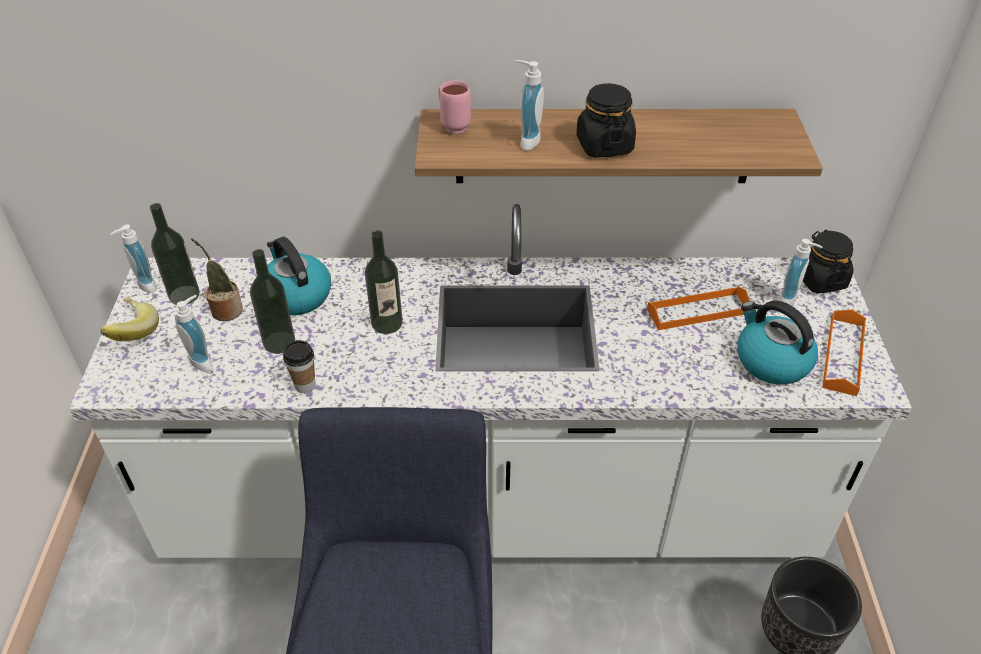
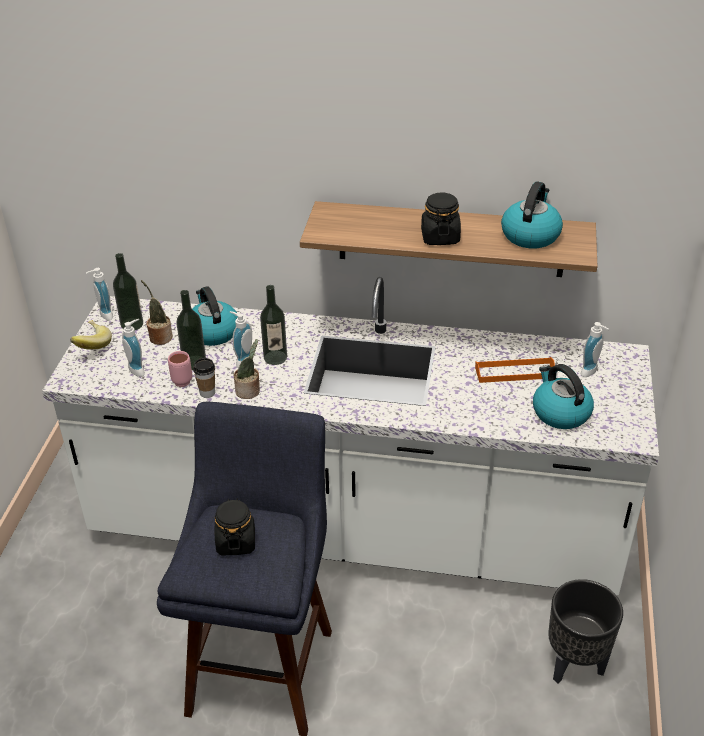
camera: 10 degrees right, 5 degrees down
(362, 376) = (249, 391): none -> potted plant
(452, 125) = (334, 214): pink mug -> pink mug (181, 379)
(526, 140) = (384, 229): soap dispenser -> soap dispenser (242, 360)
(720, 132) = (530, 235): none -> kettle
(820, 280) = (621, 360): black jar -> black jar (236, 542)
(843, 355) = (618, 414): orange tray -> none

